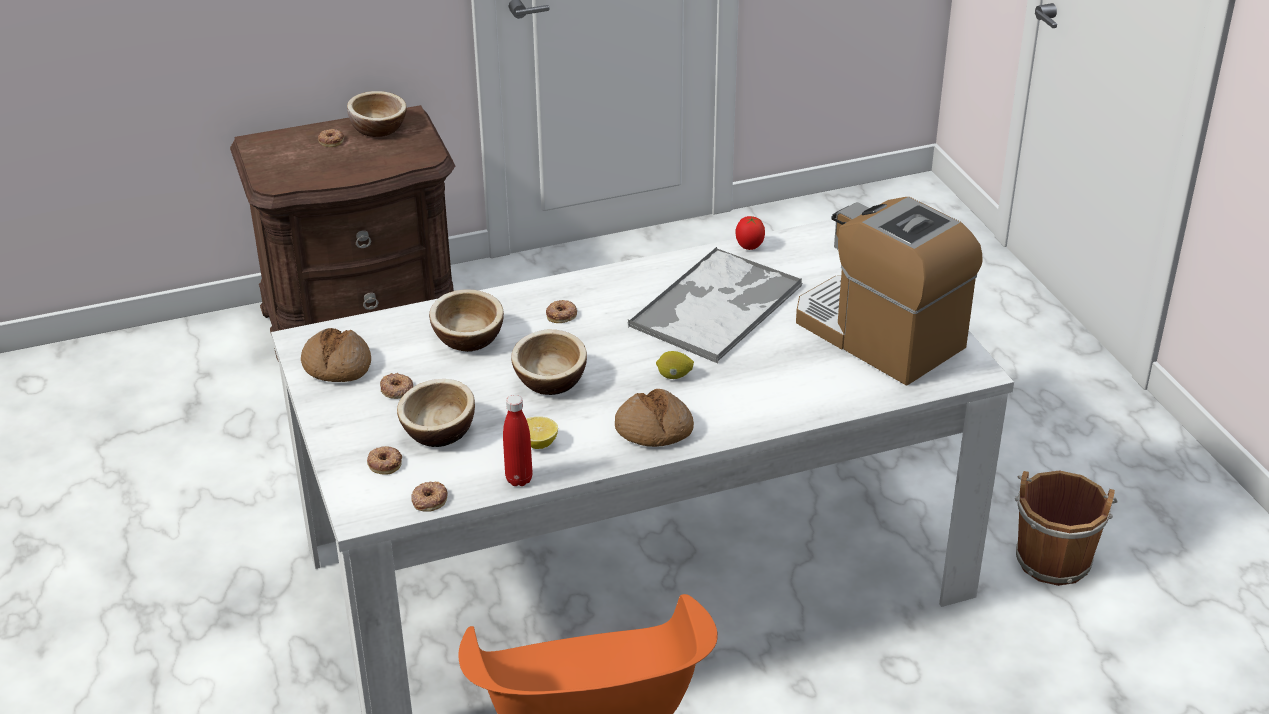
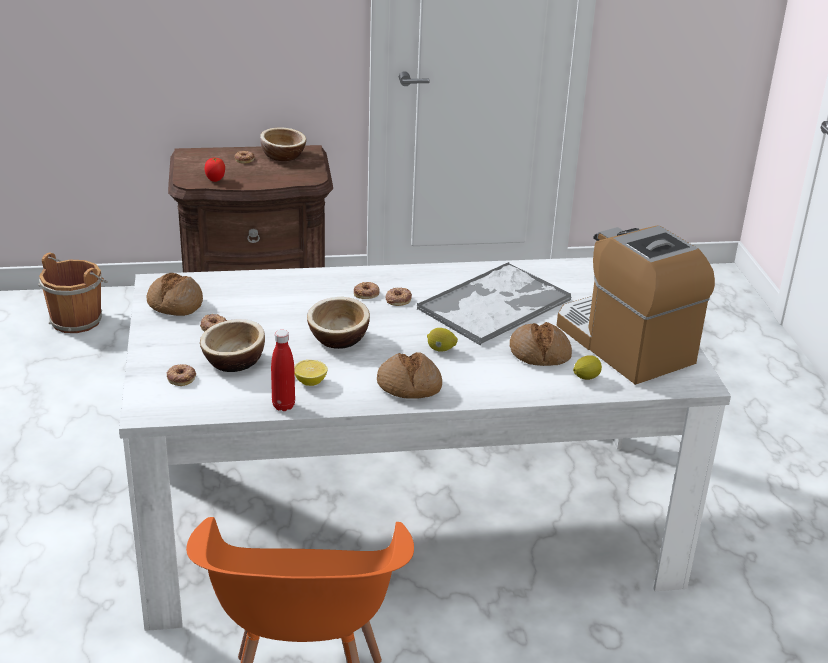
camera: 10 degrees right, 5 degrees down
(429, 499) = (204, 409): donut -> donut (398, 299)
(468, 338) = (285, 299): bowl -> none
(749, 247) = (537, 267): tomato -> tomato (215, 180)
(788, 362) = (539, 353): none -> bread
(849, 385) = (585, 377): none -> lemon
(1053, 557) = (763, 568): brown bucket -> brown bucket (77, 319)

